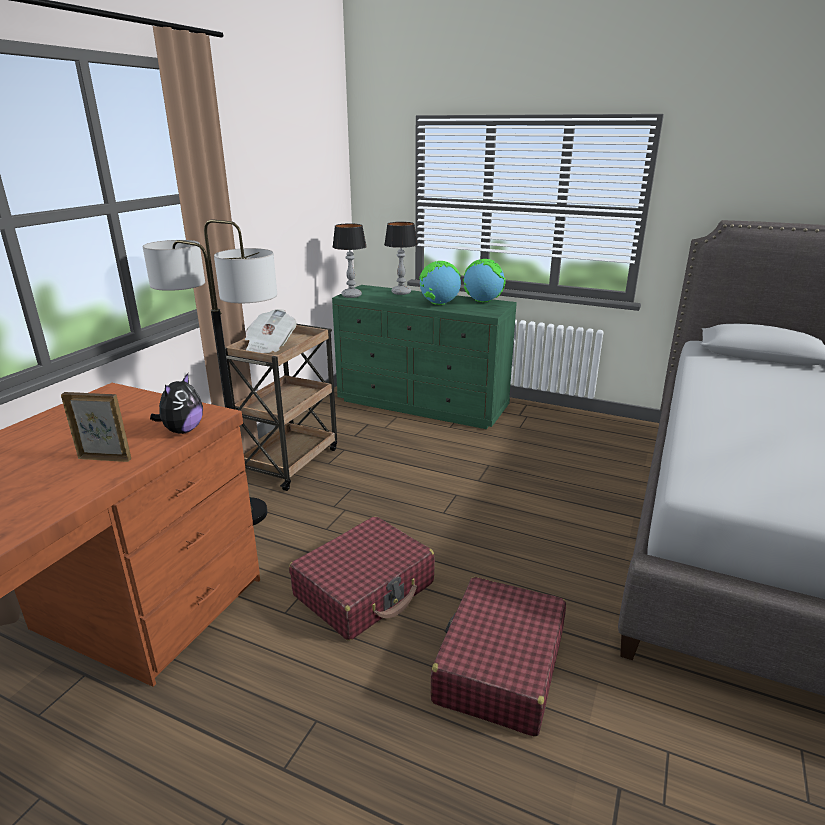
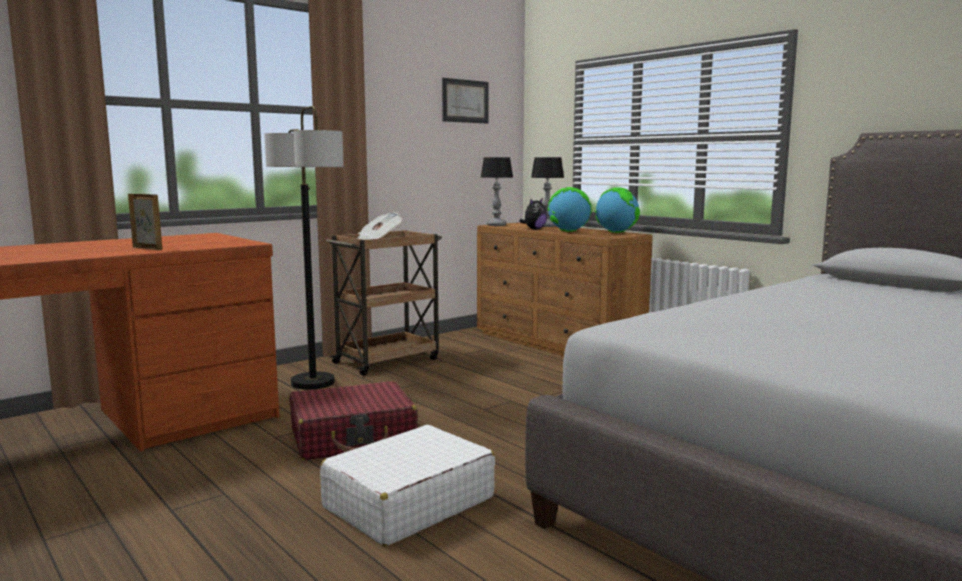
camera: 25 degrees right, 15 degrees down
(182, 430) = (215, 245): plush toy -> plush toy (534, 229)
(305, 161) = (465, 101): none -> picture
(423, 404) = (557, 344): green dresser -> brown dresser
(499, 667) = (408, 503): red suitcase -> white suitcase

